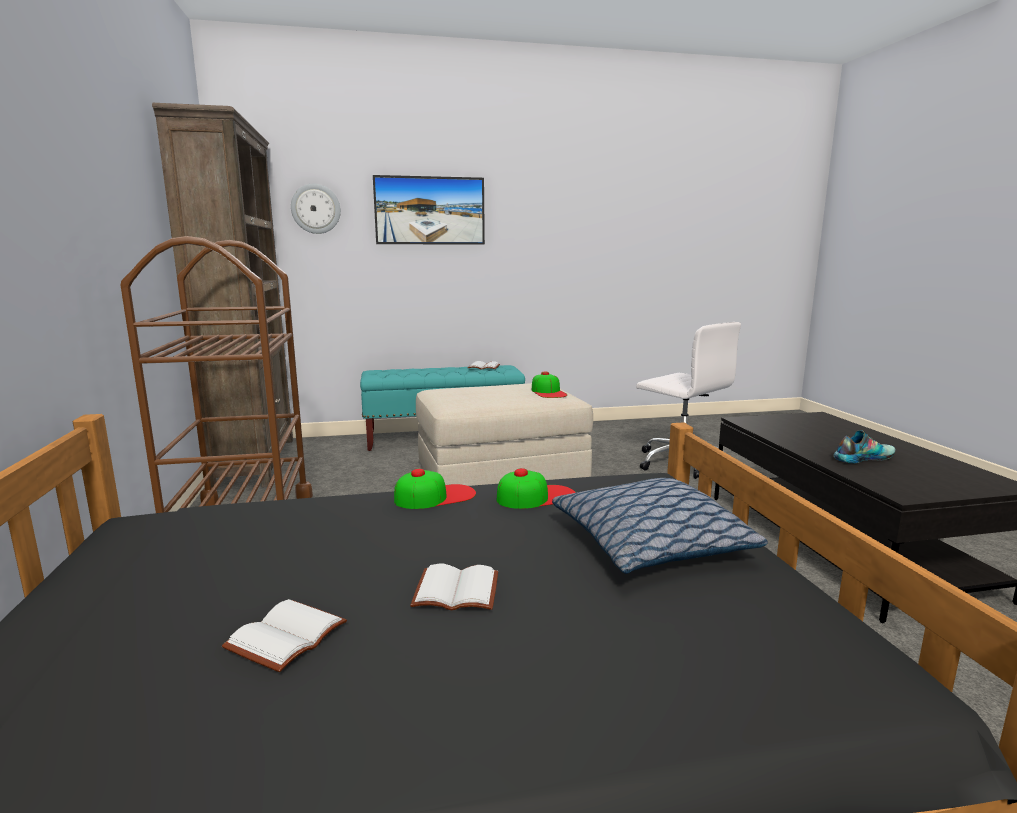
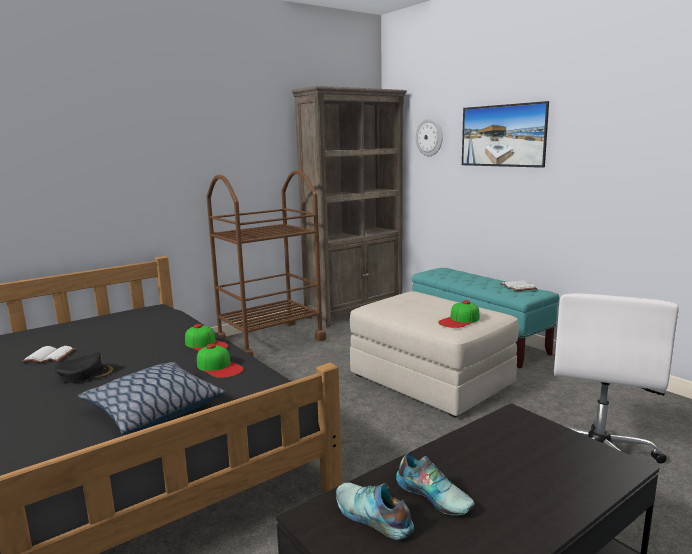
camera: 65 degrees right, 0 degrees up
(454, 592) = (86, 374): white book -> black cap
(896, 477) = (371, 517): none -> shoe

